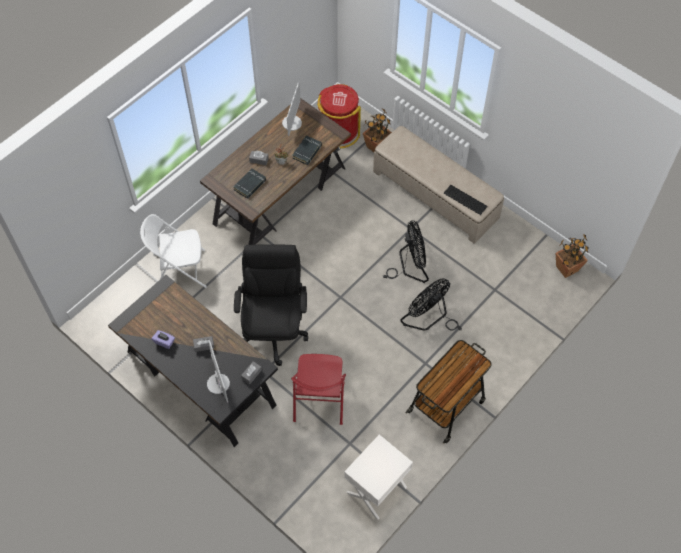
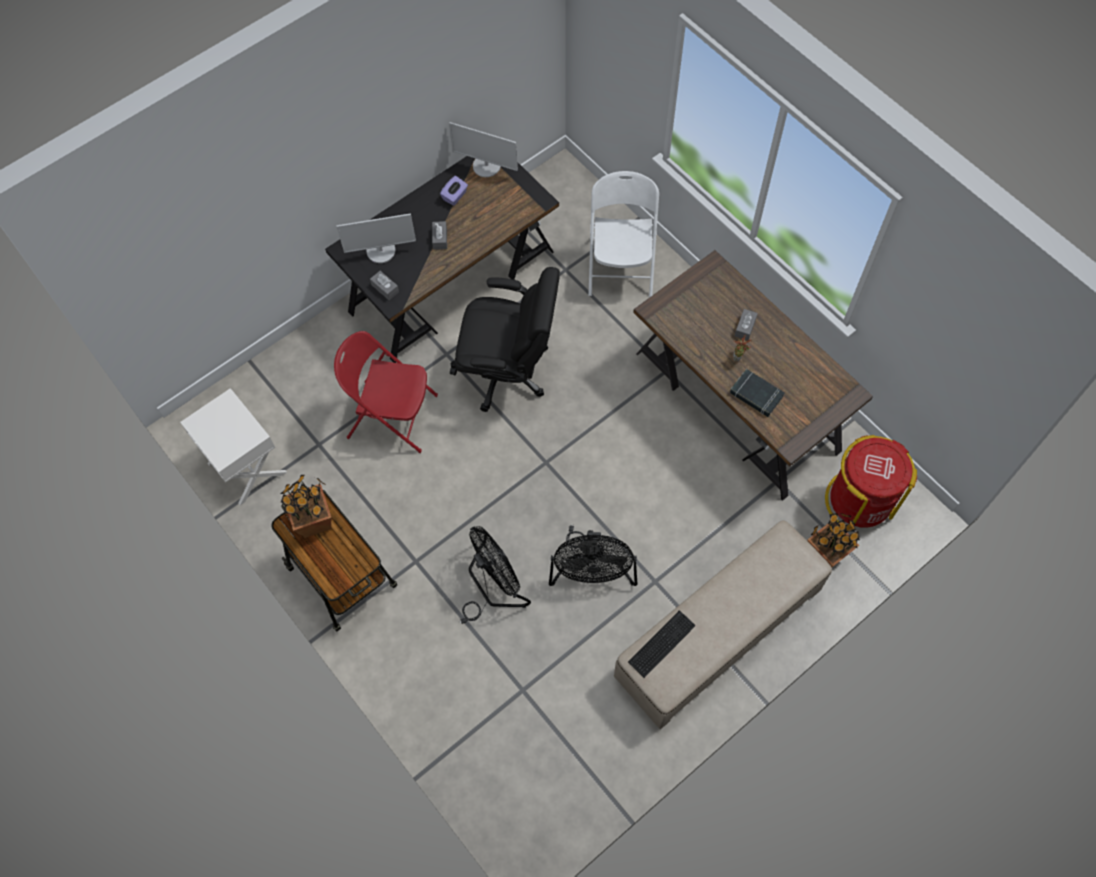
camera: 100 degrees right, 5 degrees up
(250, 185) = (698, 312): black book -> none
(292, 123) = (817, 380): monitor -> monitor (486, 166)
(566, 268) = (544, 821): potted plant -> potted plant (315, 521)

